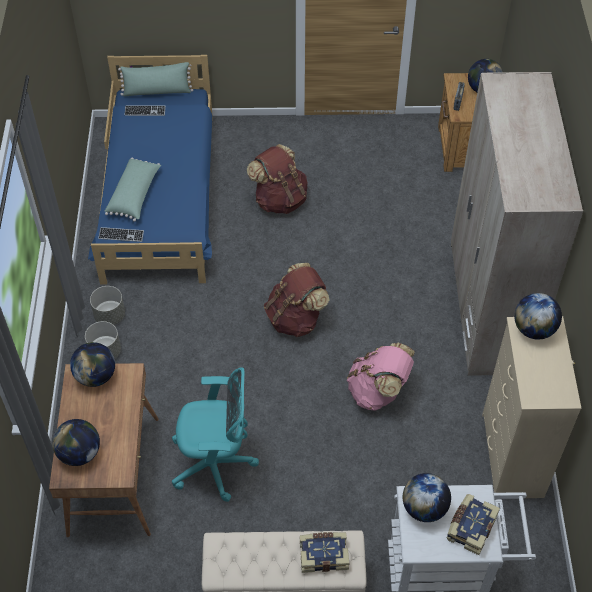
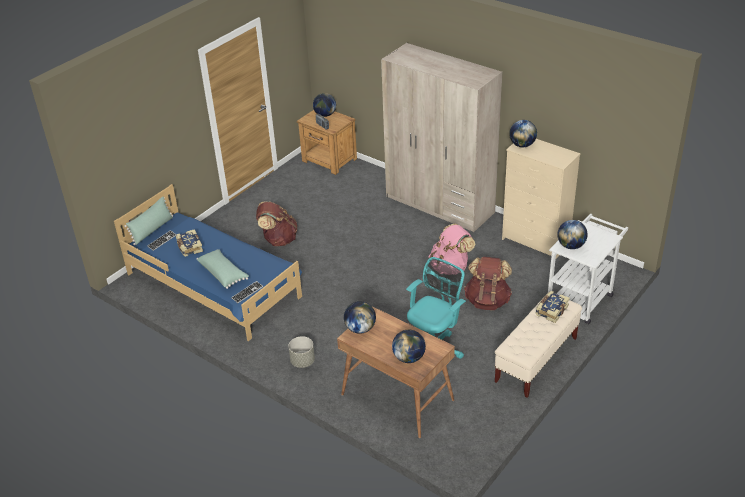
camera: 50 degrees left, 15 degrees down
(110, 316) = (278, 347): grey planter -> none
(295, 318) = (369, 273): brown backpack -> brown backpack (487, 301)
(470, 527) = (595, 236): book -> book (189, 247)

